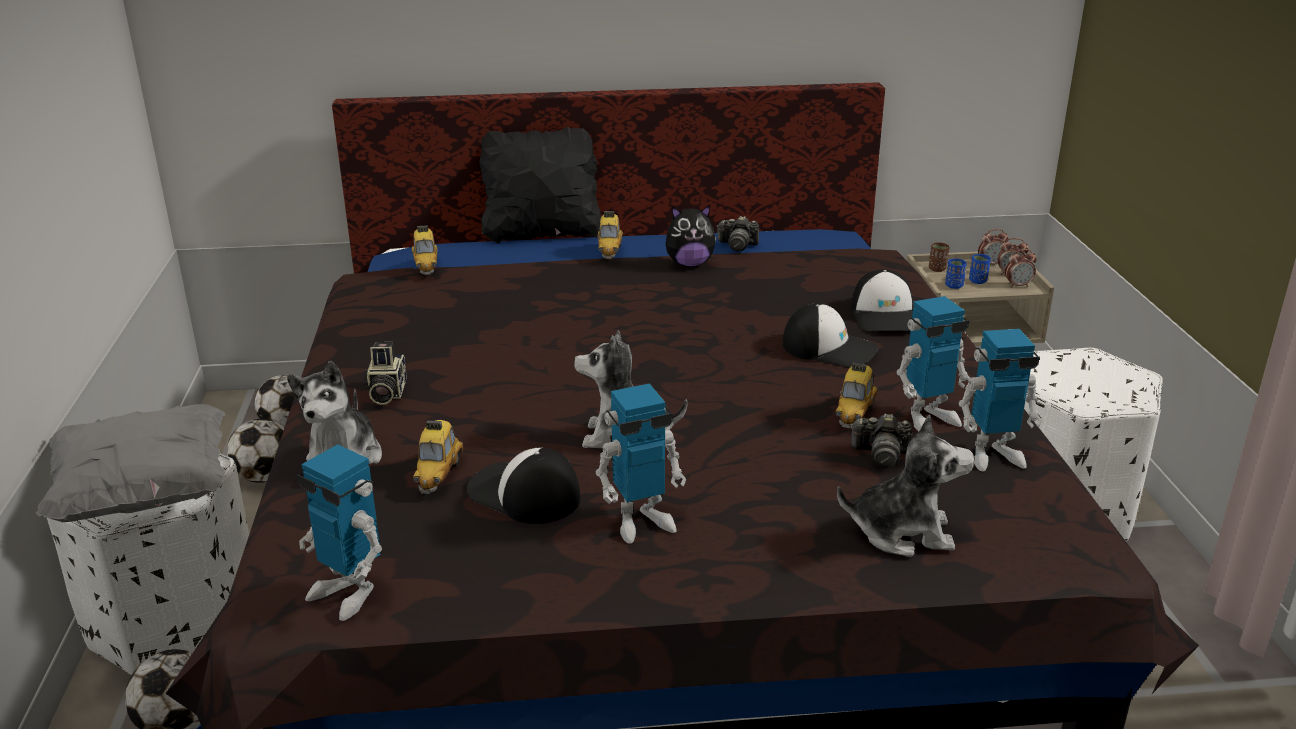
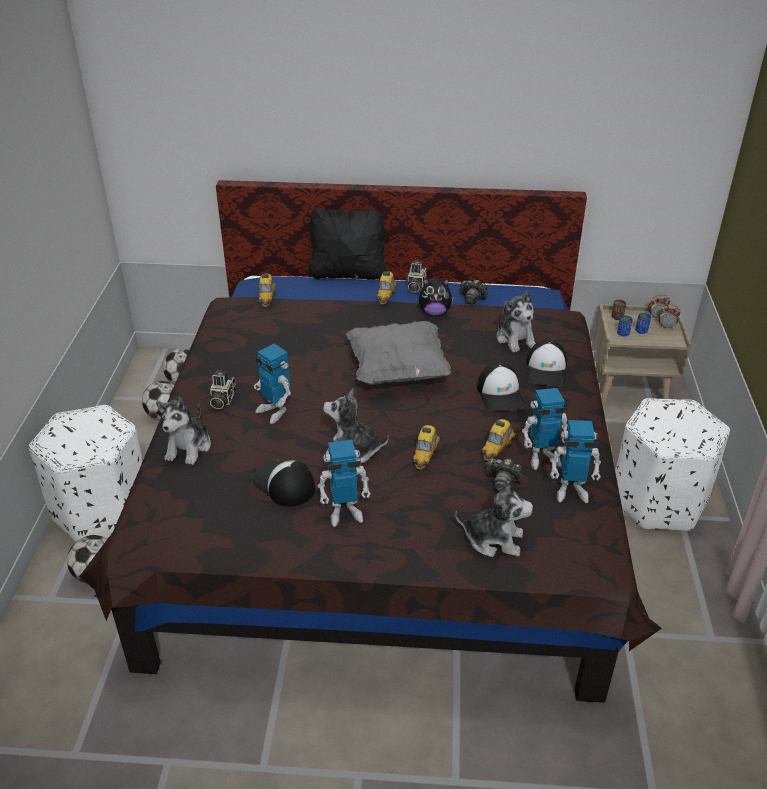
camera: 10 degrees right, 10 degrees up
(145, 495) = (82, 446): grey pillow -> grey pillow (398, 371)
(348, 593) = (174, 538): toy robot -> toy robot (274, 411)
(439, 475) = (239, 464): toy car -> toy car (425, 455)
(648, 238) = (415, 286): none -> camera
(821, 284) = (515, 339): none -> plush toy
(830, 348) = (501, 394): cap -> cap turned 45 degrees clockwise
(1018, 285) = (668, 338): alarm clock -> none

